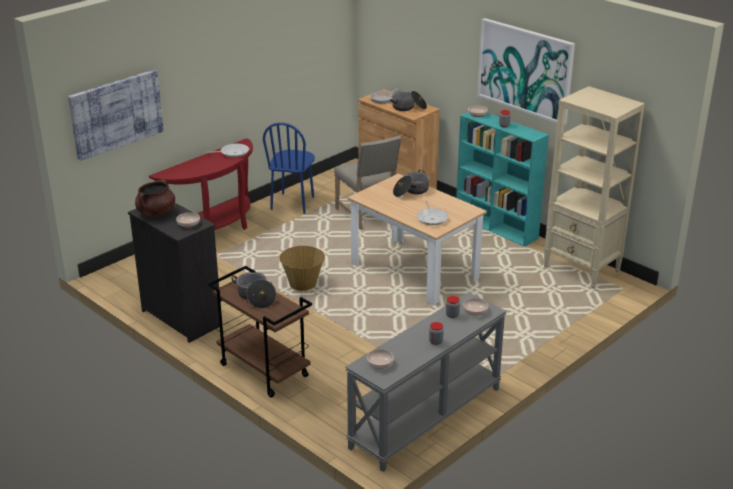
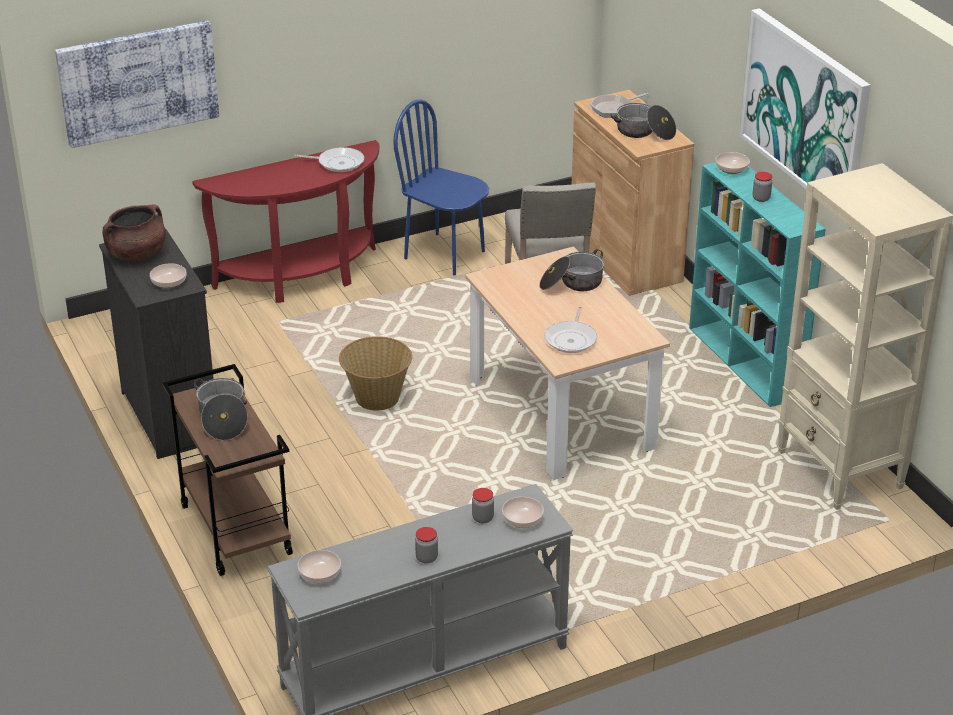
camera: 20 degrees right, 5 degrees up
(293, 203) = (445, 254): blue chair -> blue chair turned 90 degrees clockwise

